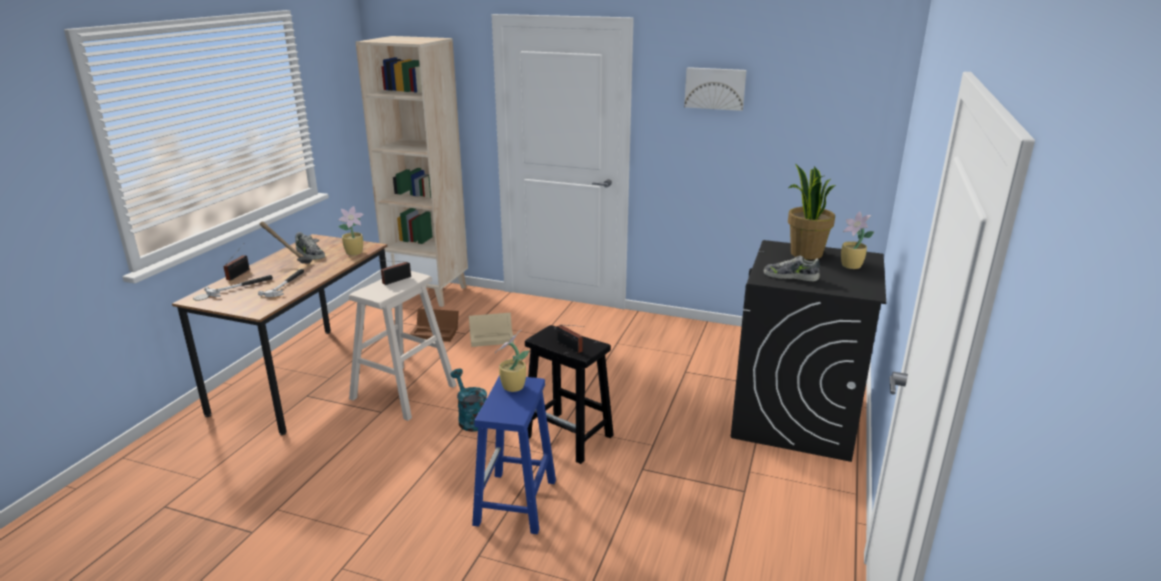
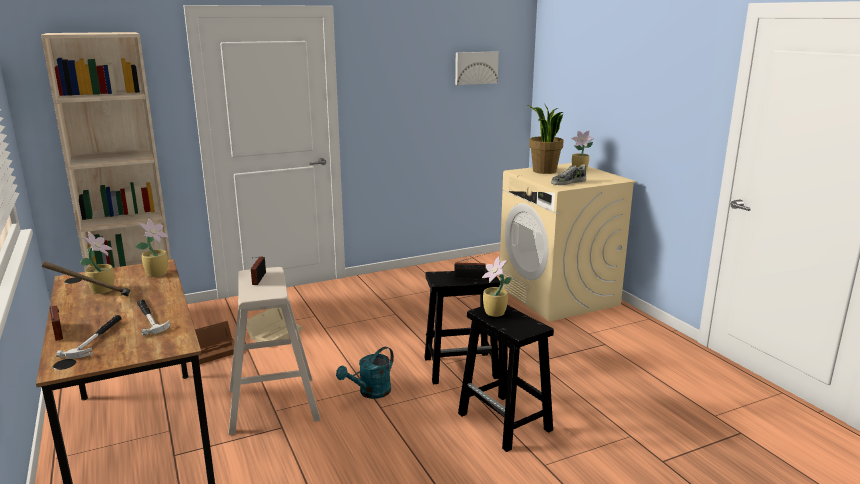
camera: 45 degrees left, 5 degrees down
(309, 254) = (103, 290): shoe -> potted plant
(470, 419) = (370, 393): turquoise watering can -> turquoise watering can turned 60 degrees counterclockwise
(515, 503) = (505, 422): blue stool -> black stool
(715, 88) = (406, 64): picture -> picture (475, 68)
(795, 417) = (558, 296): black washing machine -> beige washing machine

